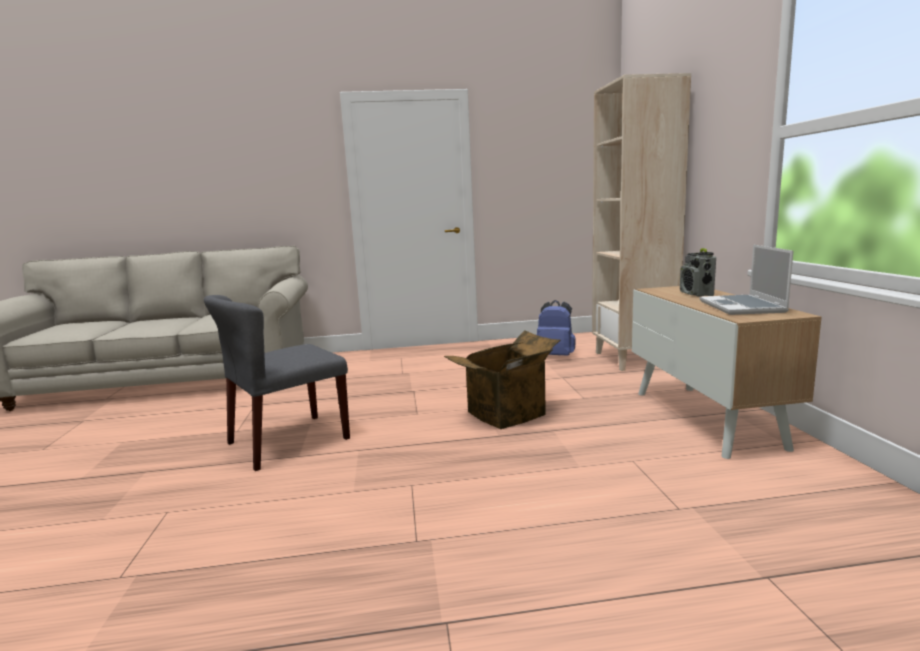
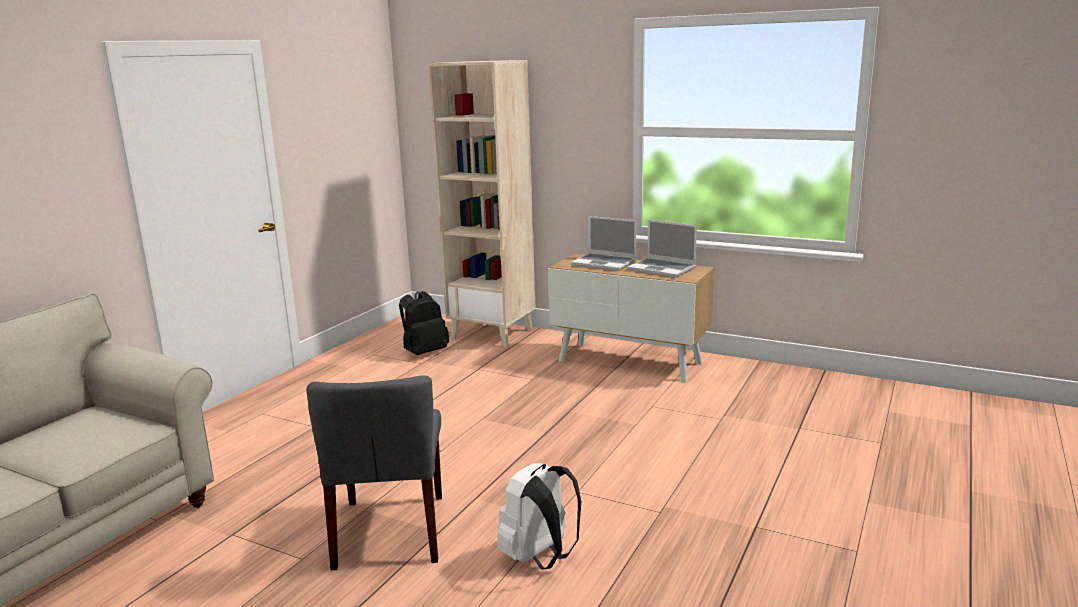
camera: 55 degrees left, 5 degrees up
(286, 507) = (540, 557): none -> white backpack
(507, 415) = (513, 416): cardboard box -> none
(555, 356) = (424, 352): blue backpack -> black backpack
(696, 294) = (605, 263): radio -> laptop

